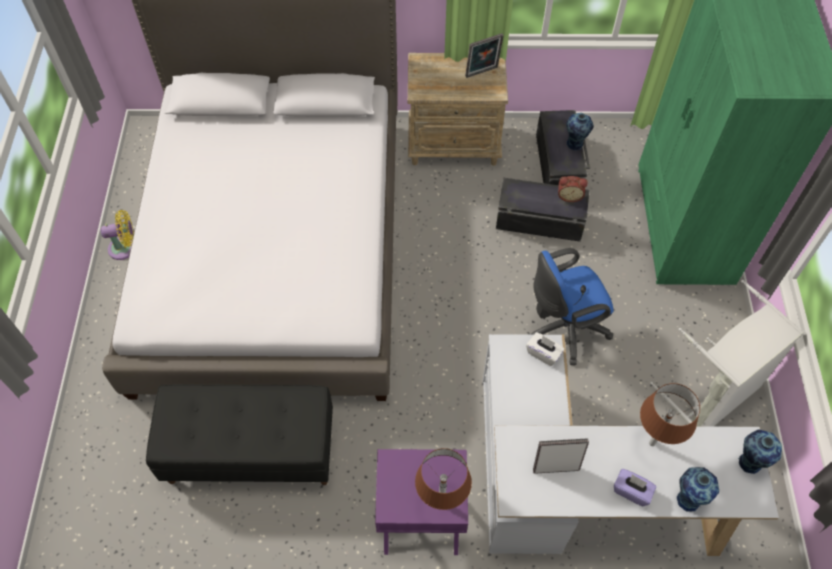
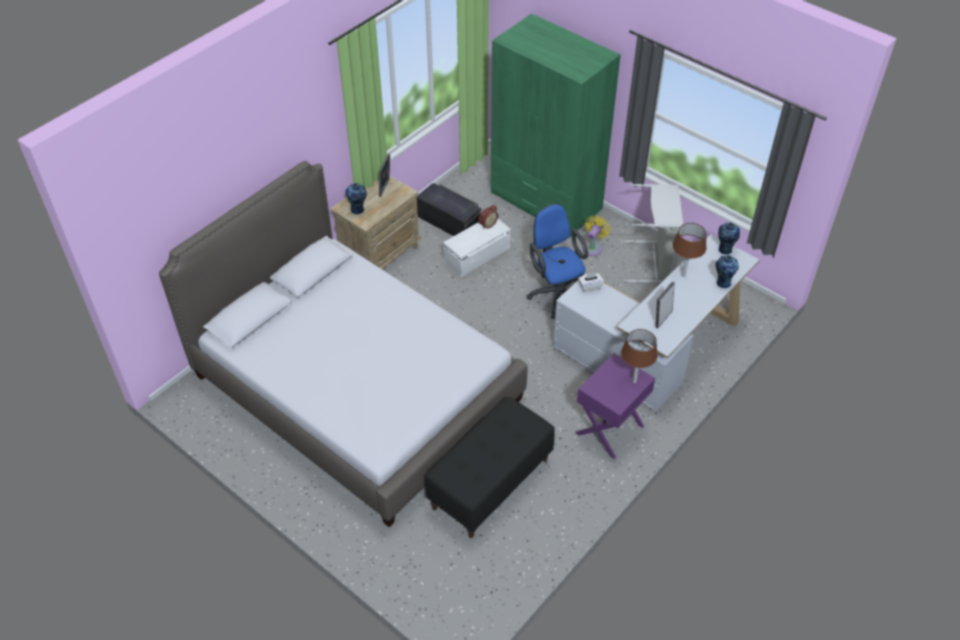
camera: 50 degrees left, 10 degrees down
(125, 248) = (266, 465): yellow fan -> yellow fan (593, 247)
(539, 221) = (477, 255): black storage box -> white storage box
(562, 329) = (556, 293): blue office chair -> blue office chair turned 135 degrees clockwise
(575, 144) = (456, 199): vase -> vase (358, 210)
(631, 491) = (700, 299): purple tissue box -> none

